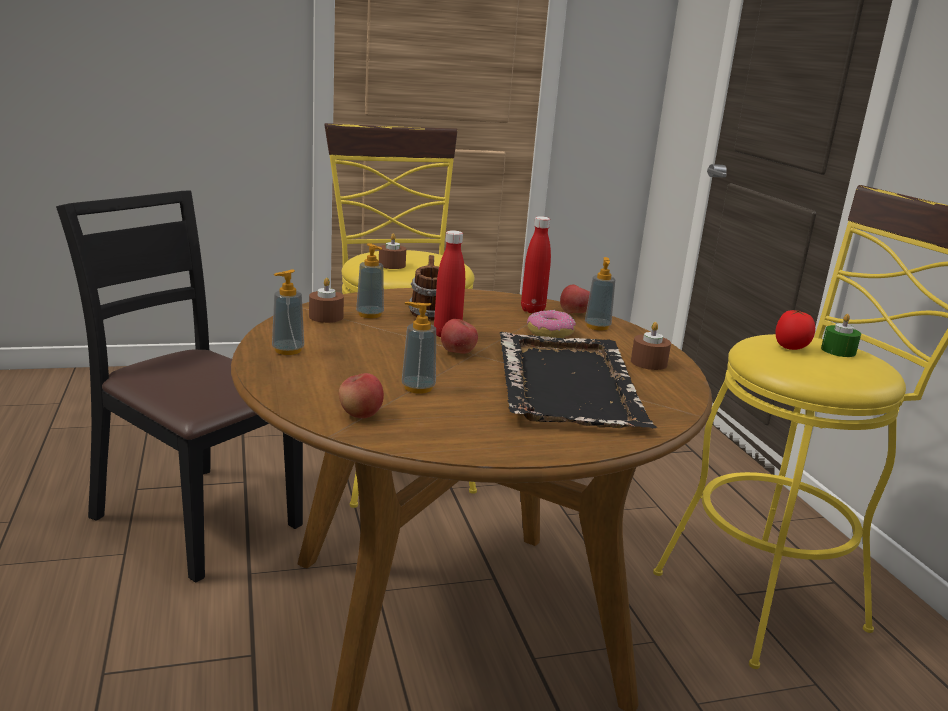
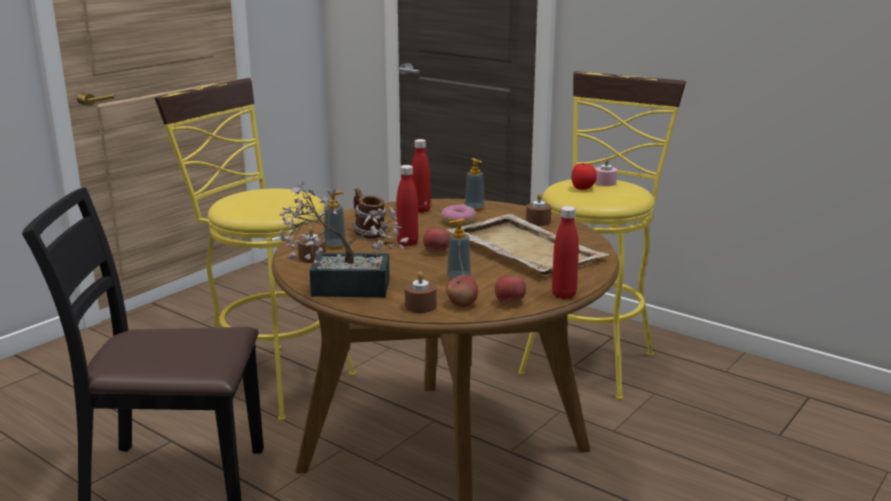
camera: 35 degrees left, 0 degrees up
(288, 350) = (341, 286): soap dispenser -> potted plant
(392, 265) = (265, 207): brown candle -> brown candle (420, 306)
(502, 453) = (563, 295): none -> red bottle
(567, 383) = (523, 248): black tray -> beige tray
(574, 313) = (446, 204): apple -> apple (509, 302)
(838, 351) = (605, 183): green candle -> pink candle

